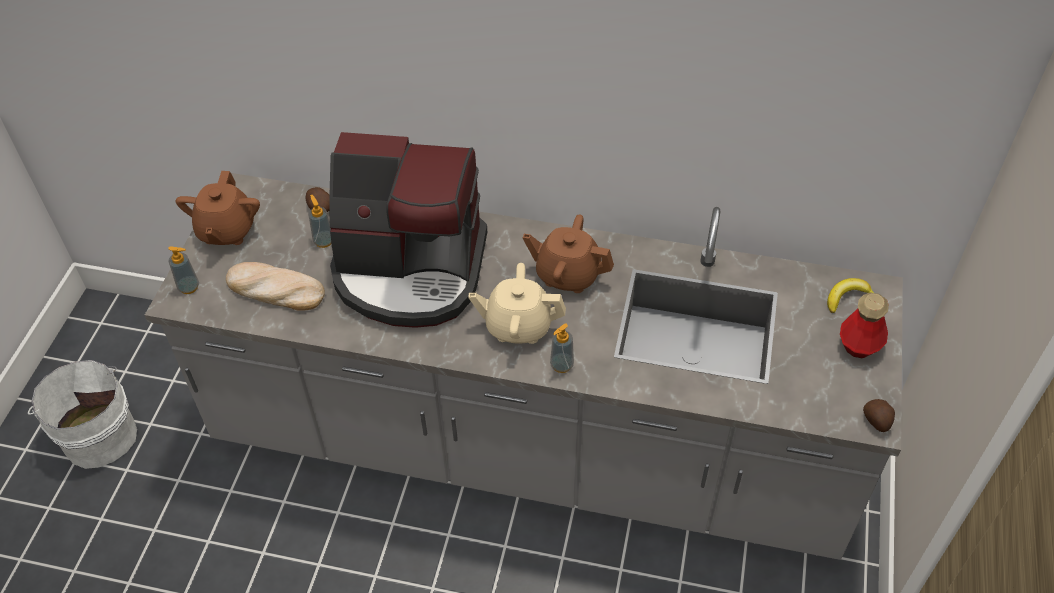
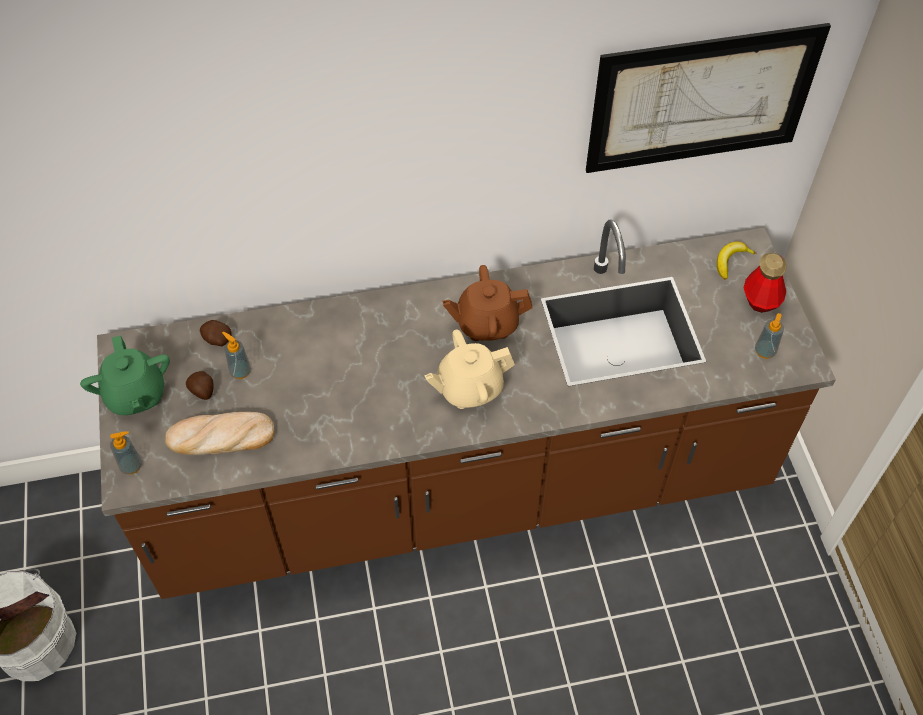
camera: 25 degrees left, 5 degrees up
(226, 231) = (135, 395): brown teapot -> green teapot
(410, 271) = (341, 371): coffee machine -> none
(529, 446) = (461, 487): grey counter -> brown counter
(561, 365) = (527, 410): soap dispenser -> soap dispenser (765, 351)
(837, 104) = (701, 99): none -> picture
(877, 422) = (806, 362): potato -> potato (203, 391)

